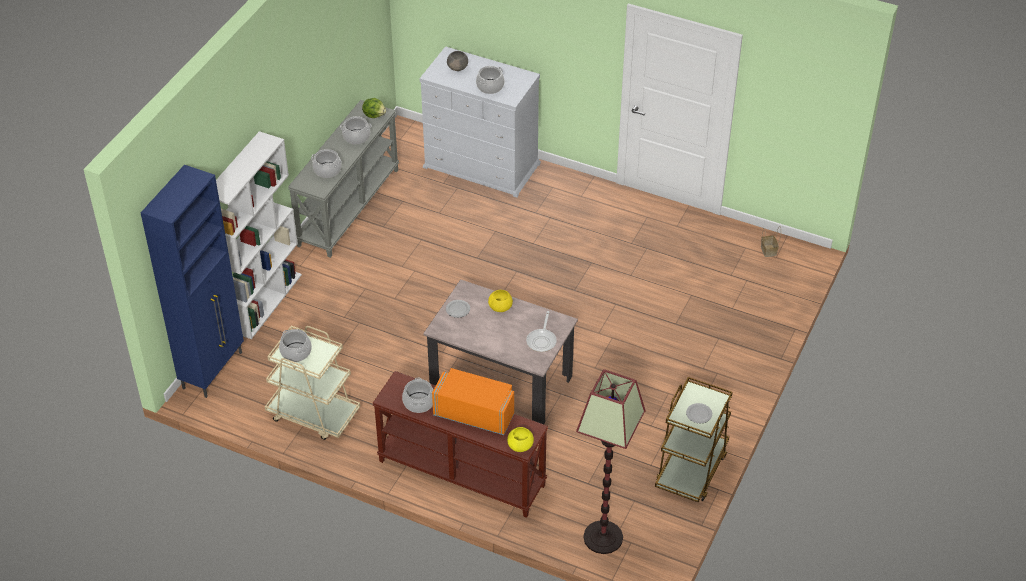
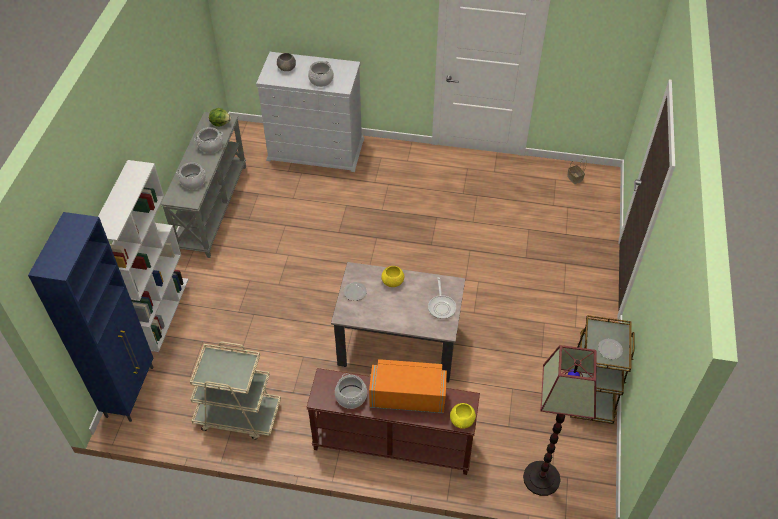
camera: 15 degrees left, 5 degrees up
(295, 352) = (216, 370): cooking pot -> none

